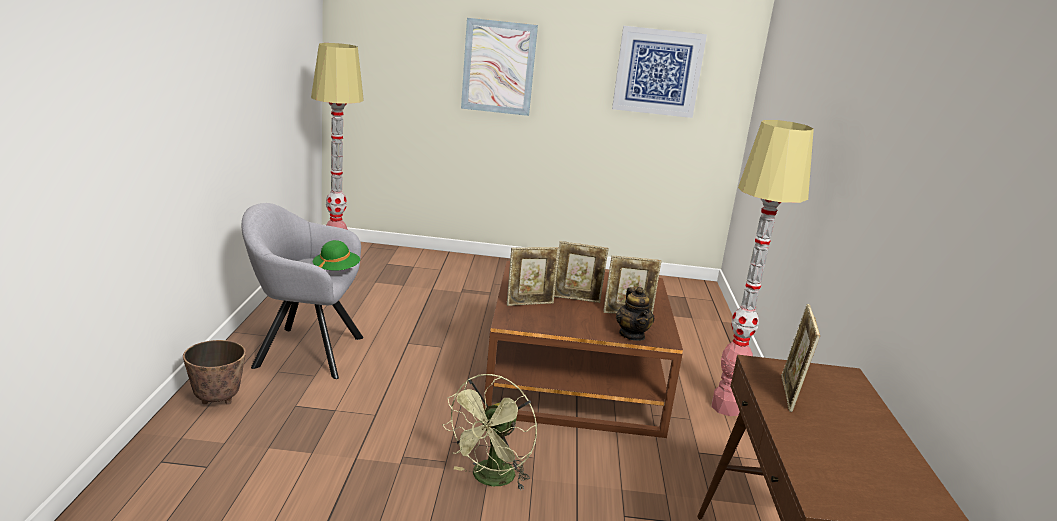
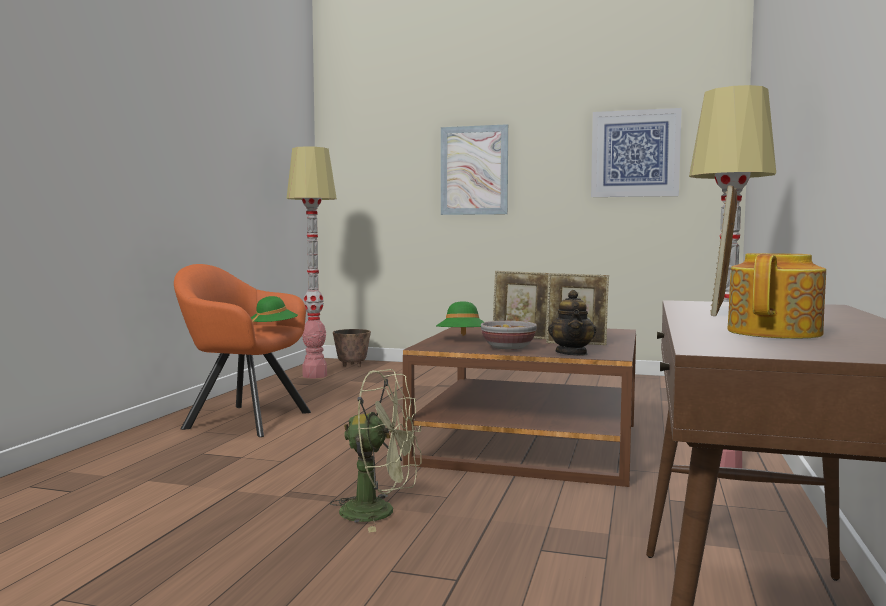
camera: 15 degrees right, 15 degrees down
(217, 400) = (127, 448): planter -> planter (352, 365)
(303, 350) = (242, 419): grey armchair -> orange armchair
(490, 480) = (380, 512): green fan -> green fan turned 120 degrees counterclockwise
(530, 303) = (462, 339): picture frame -> green hat
(576, 323) = (508, 348): none -> bowl
(841, 459) = (776, 332): none -> teapot

